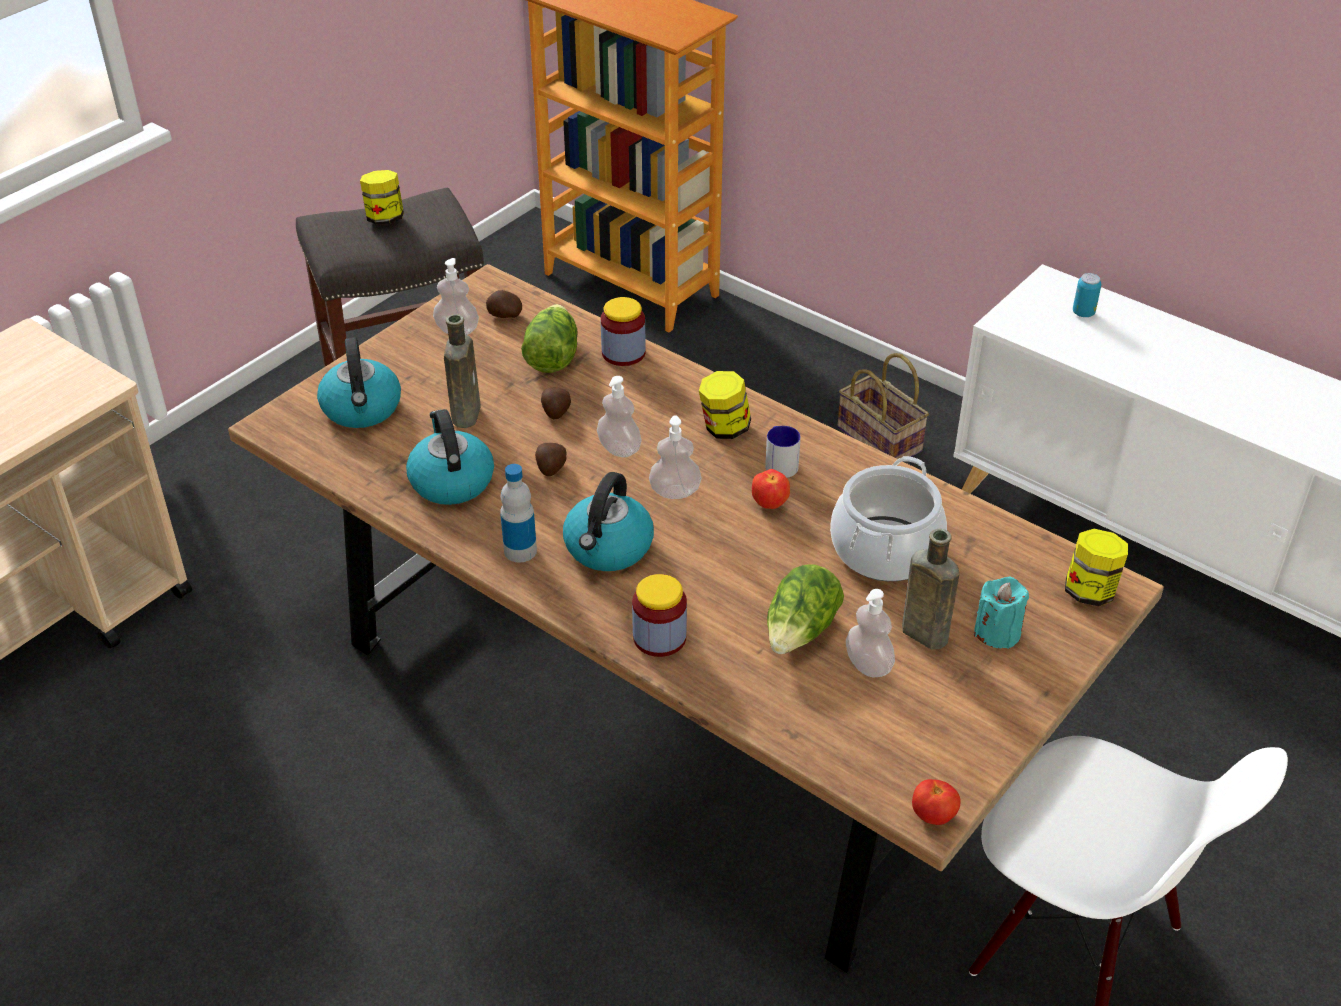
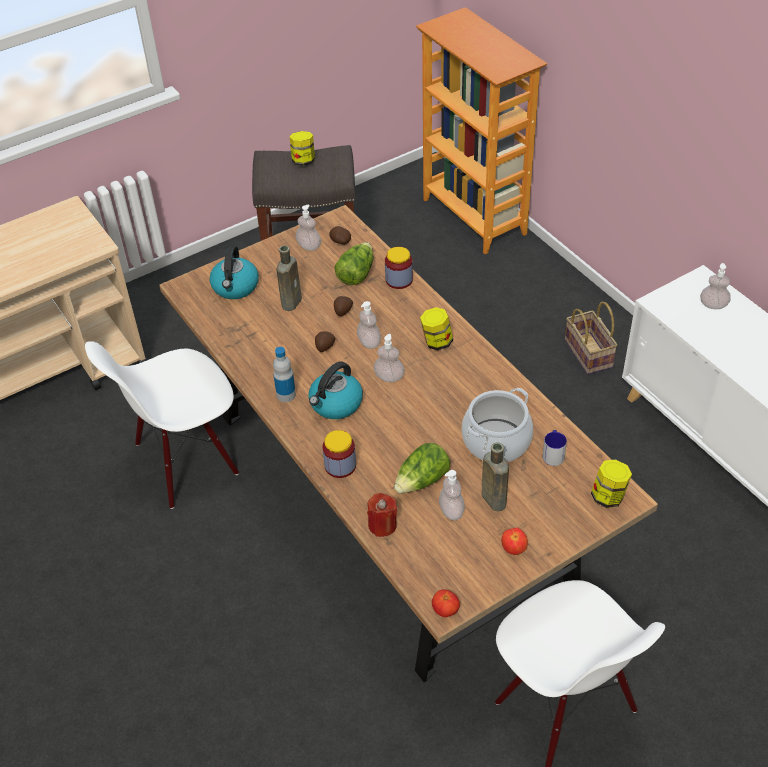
camera: 20 degrees right, 5 degrees up
(314, 725) = (186, 461): none -> white chair
(451, 481) = (266, 343): kettle -> none
(770, 504) = (441, 397): apple -> apple (514, 549)
(770, 711) = (382, 525): none -> red candle
(779, 463) = (459, 371): mug -> mug (553, 453)
(997, 632) = (538, 509): turquoise candle -> none
(1083, 313) = (713, 305): can -> soap dispenser

